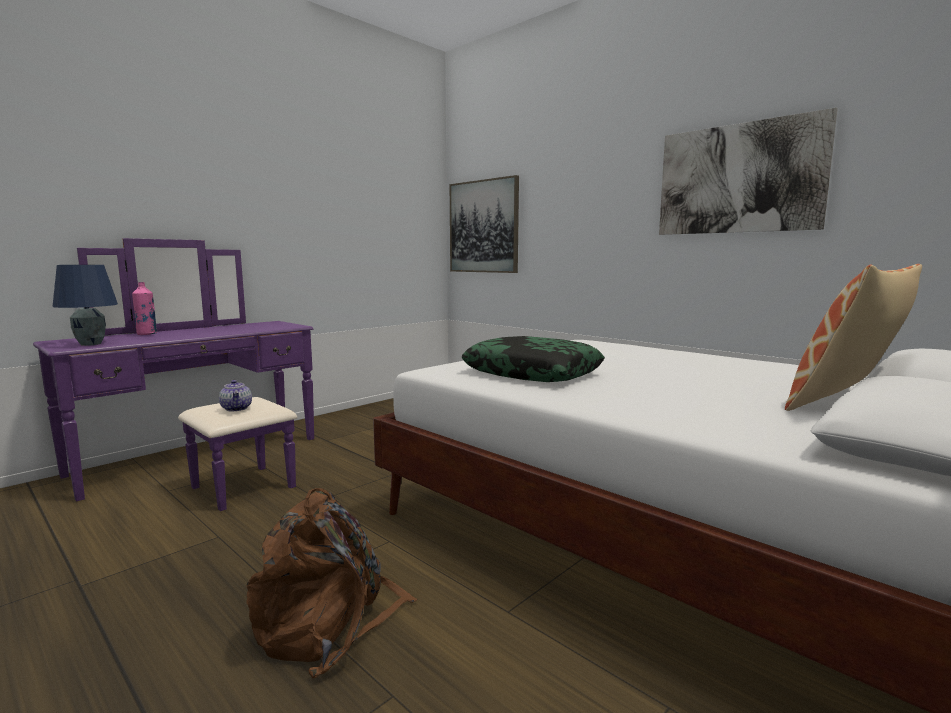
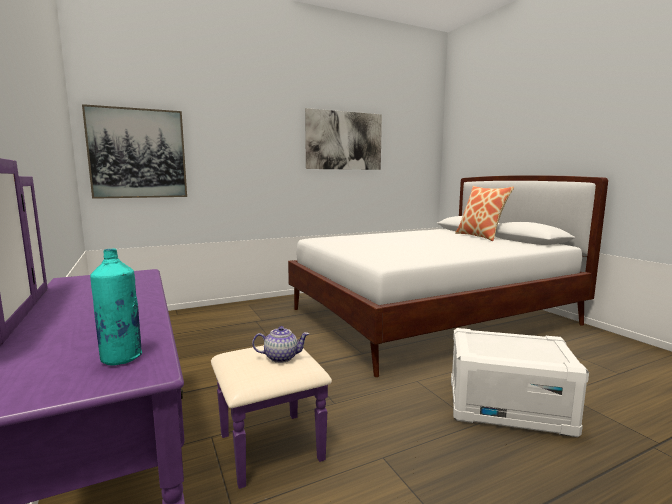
camera: 70 degrees left, 0 degrees up
(91, 344) = (121, 358): blue table lamp -> turquoise bottle
(147, 334) = (52, 332): pink bottle -> none
(330, 622) = (508, 406): brown backpack -> white storage box
(531, 373) = (410, 252): pillow -> none

